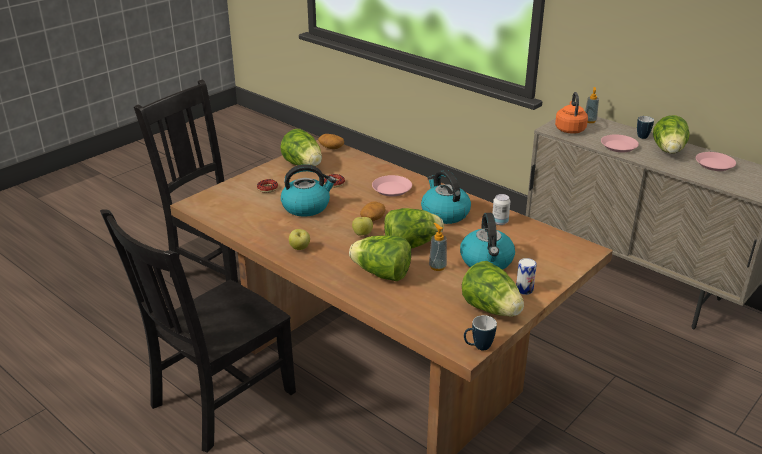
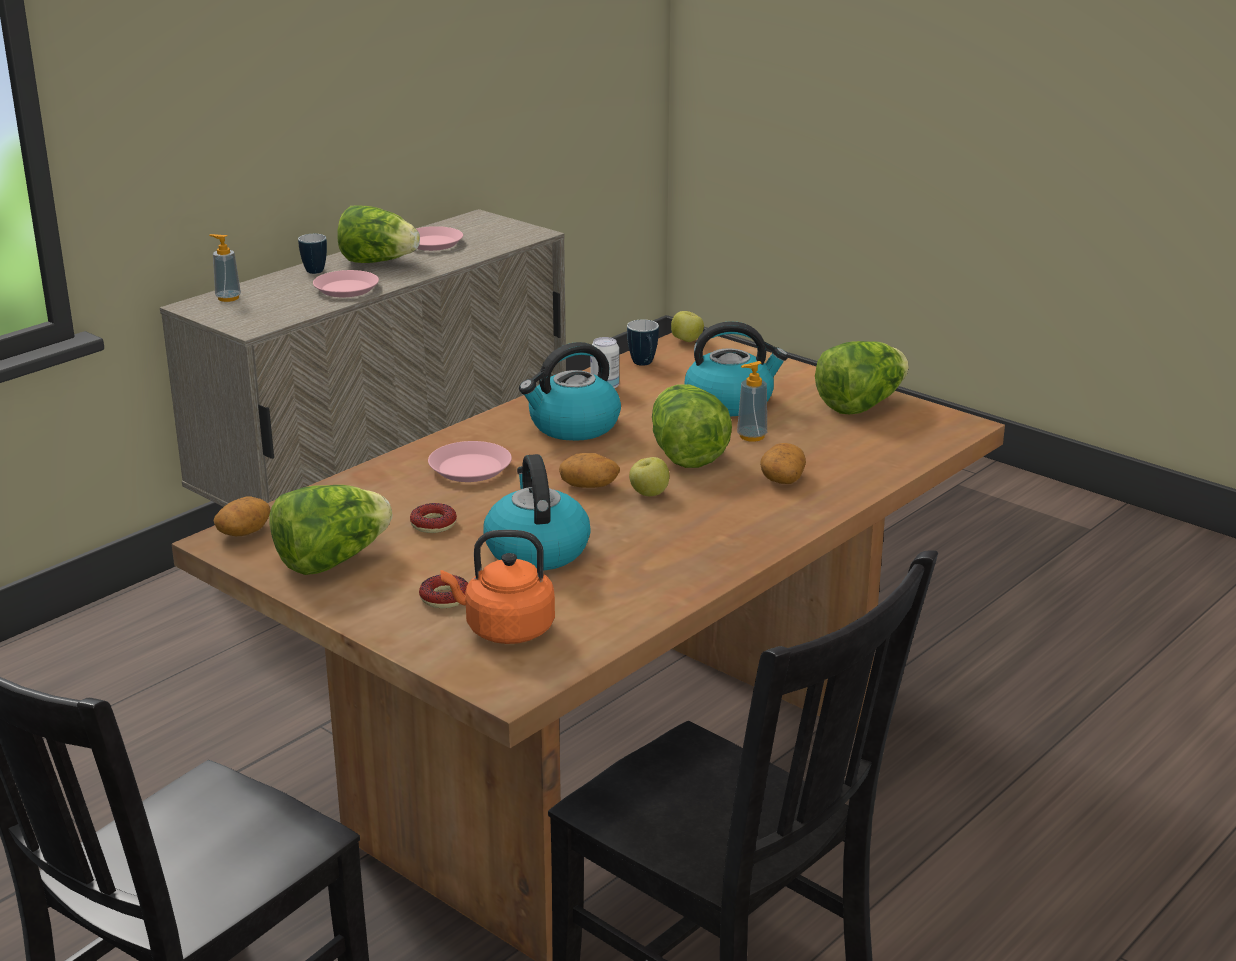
camera: 90 degrees left, 5 degrees down
(300, 248) = (705, 550): apple -> apple (687, 341)
(382, 274) = (782, 477): lettuce -> potato
(478, 347) = (954, 417): mug -> mug (644, 365)
(524, 289) = (804, 383): can -> none
(570, 129) = (257, 314): orange kettle -> orange kettle (505, 629)

